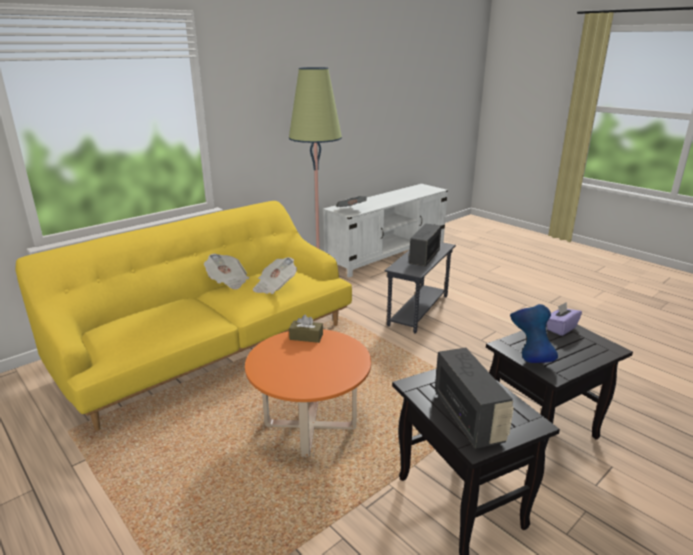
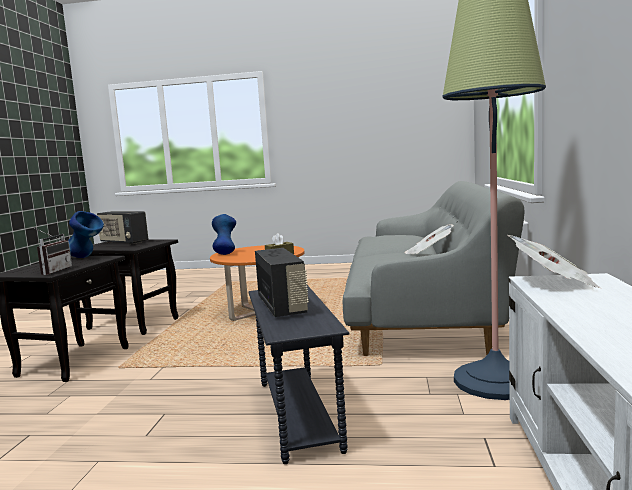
camera: 140 degrees right, 15 degrees down
(209, 348) = (421, 308): yellow sofa -> grey sofa
(275, 287) = (382, 260): newspaper -> none
(336, 379) = (225, 253): none -> blue vase
(560, 328) = (53, 271): purple tissue box -> radio

